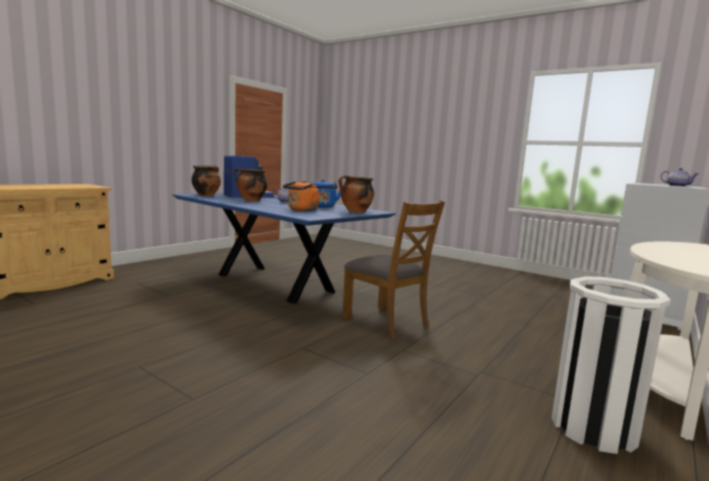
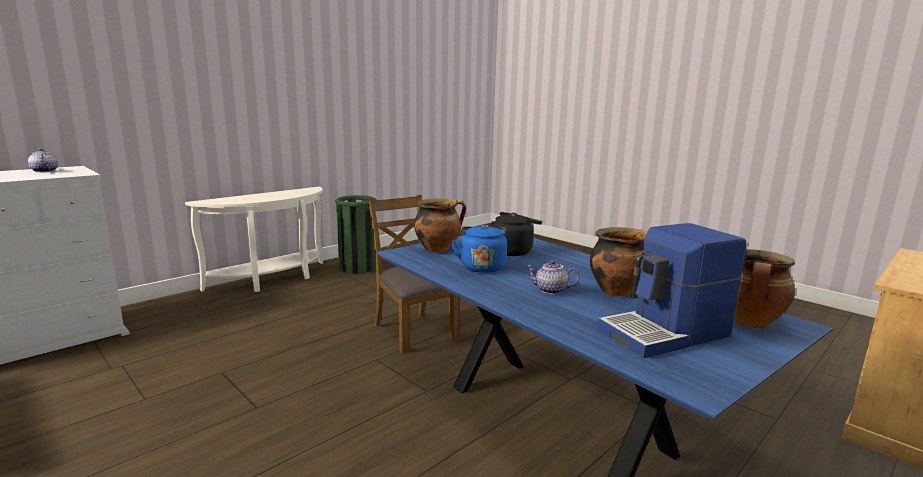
camera: 170 degrees left, 5 degrees up
(301, 210) = (513, 251): orange kettle -> black kettle
(593, 428) = (358, 268): white trash can -> green trash can

